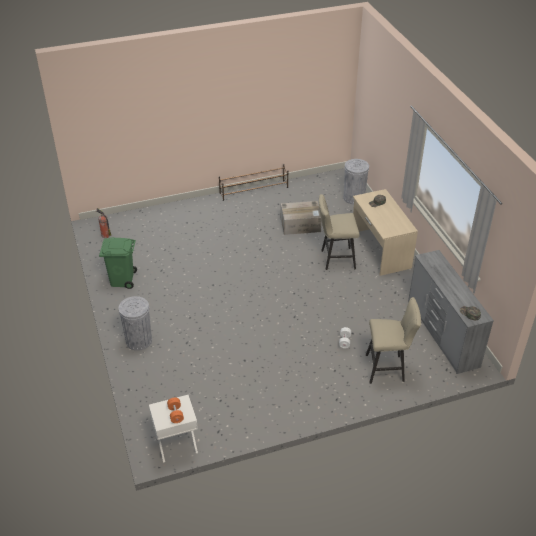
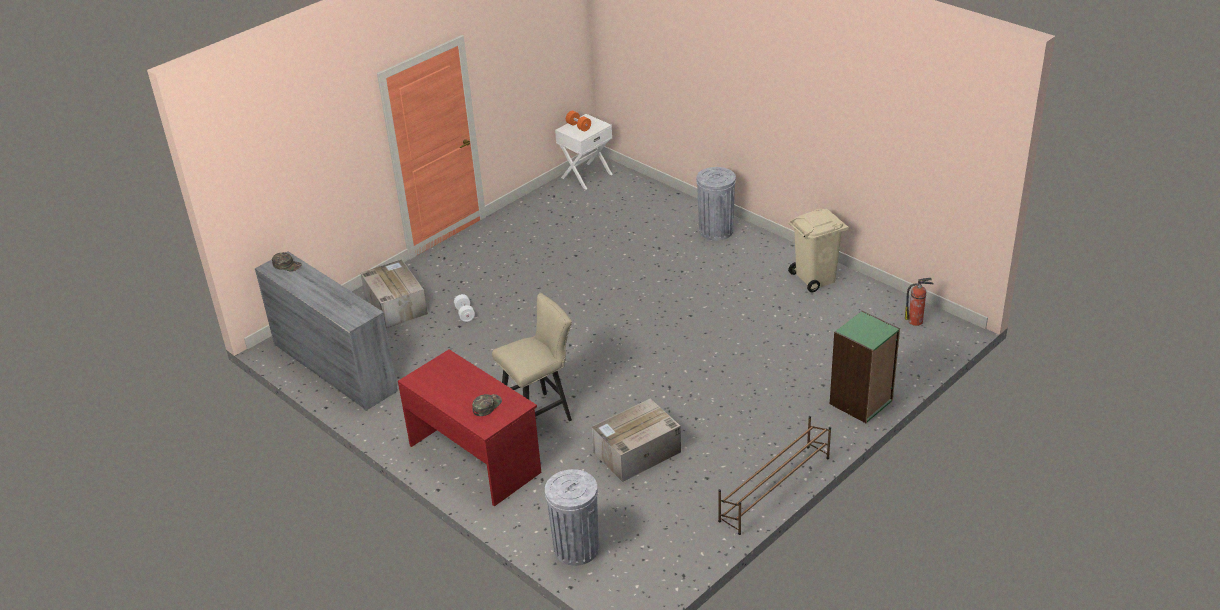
camera: 155 degrees right, 5 degrees down
(122, 280) = (816, 279): green trash can -> beige trash can
(179, 209) = (861, 402): none -> green bookcase
(380, 250) = (475, 458): beige desk -> red desk
(388, 368) = (395, 305): beige stool -> cardboard box

